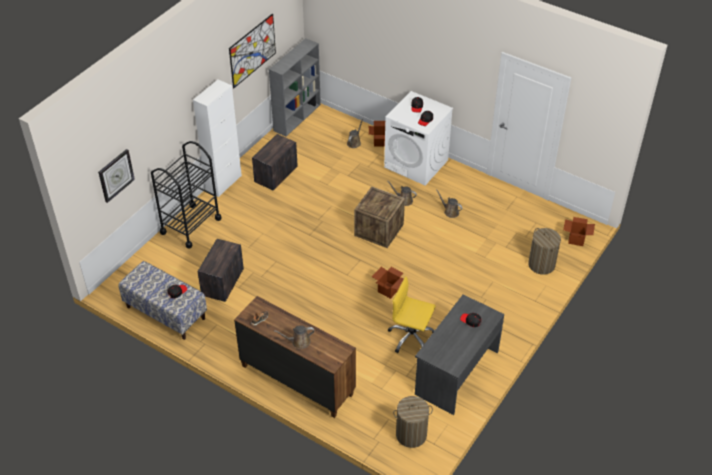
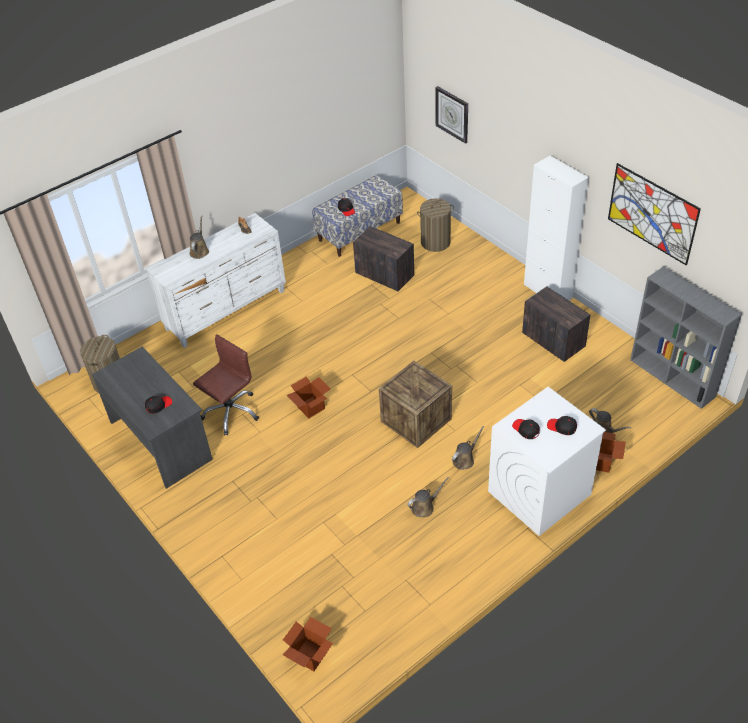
camera: 110 degrees right, 0 degrees up
(190, 225) = (481, 258): black cart -> none
(297, 379) = (226, 310): brown dresser -> white dresser
(411, 337) = (230, 412): yellow office chair -> brown office chair
(541, 265) = (280, 587): laundry basket -> laundry basket (435, 242)

